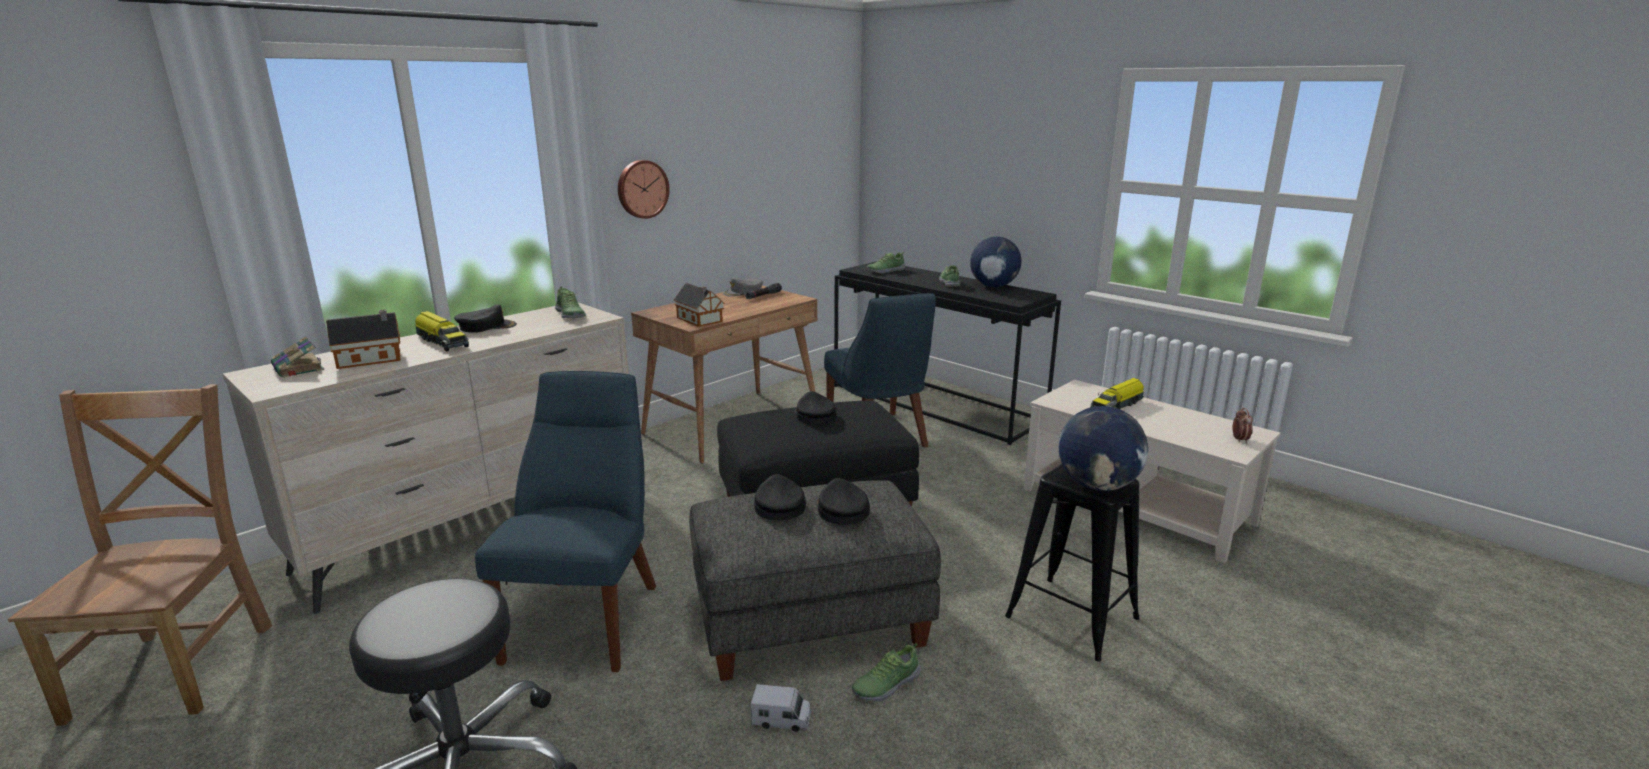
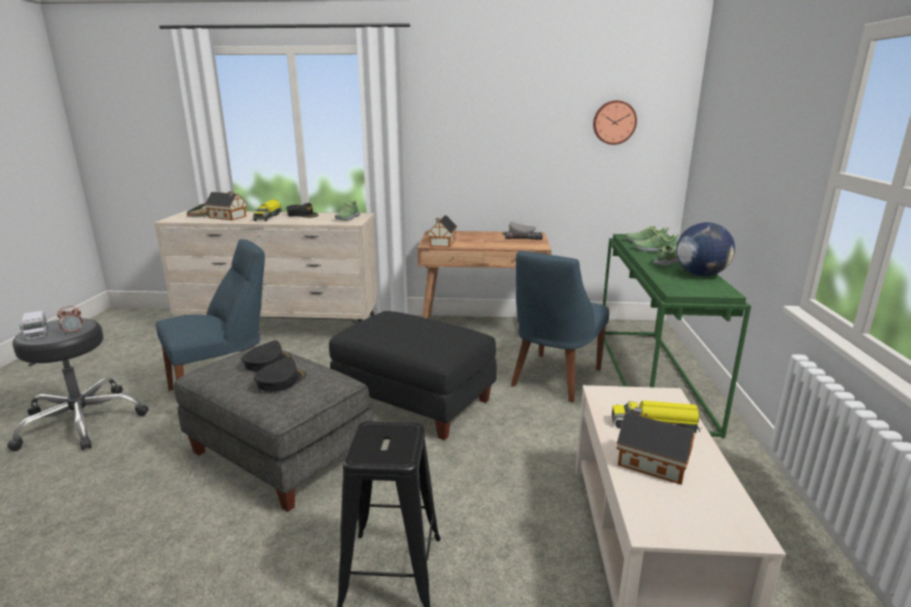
camera: 50 degrees right, 0 degrees up
(178, 666) = (128, 334): brown chair -> none
(642, 189) = (448, 144): wall clock -> wall clock (614, 122)
(781, 720) = (167, 489): toy truck -> toy truck (37, 334)
(814, 415) = (418, 327): black cap -> none
(885, 684) = (228, 513): shoe -> shoe (654, 250)
(937, 404) = (653, 377): black console table -> green console table
(1097, 486) = (373, 450): globe -> none
(1161, 425) = (650, 462): none -> toy house
(1239, 440) = (698, 524): alarm clock -> alarm clock (73, 332)

